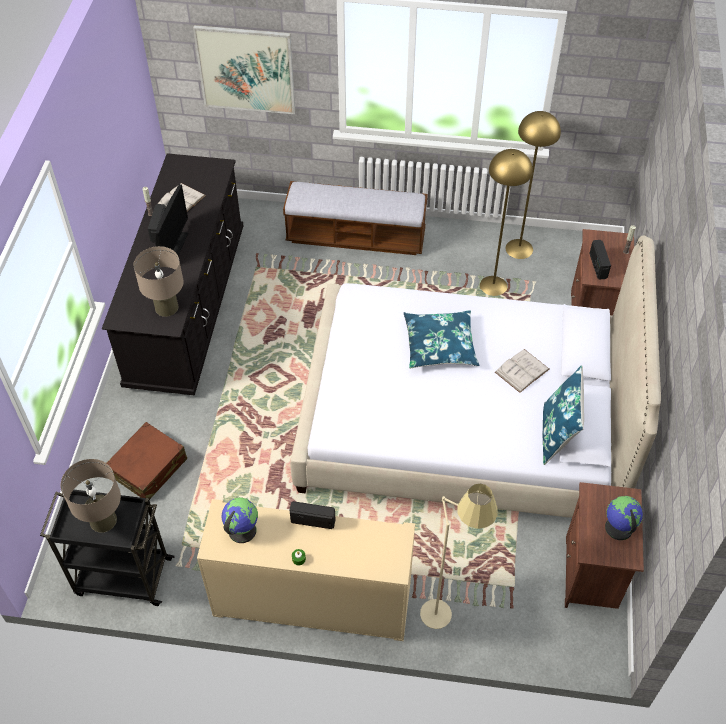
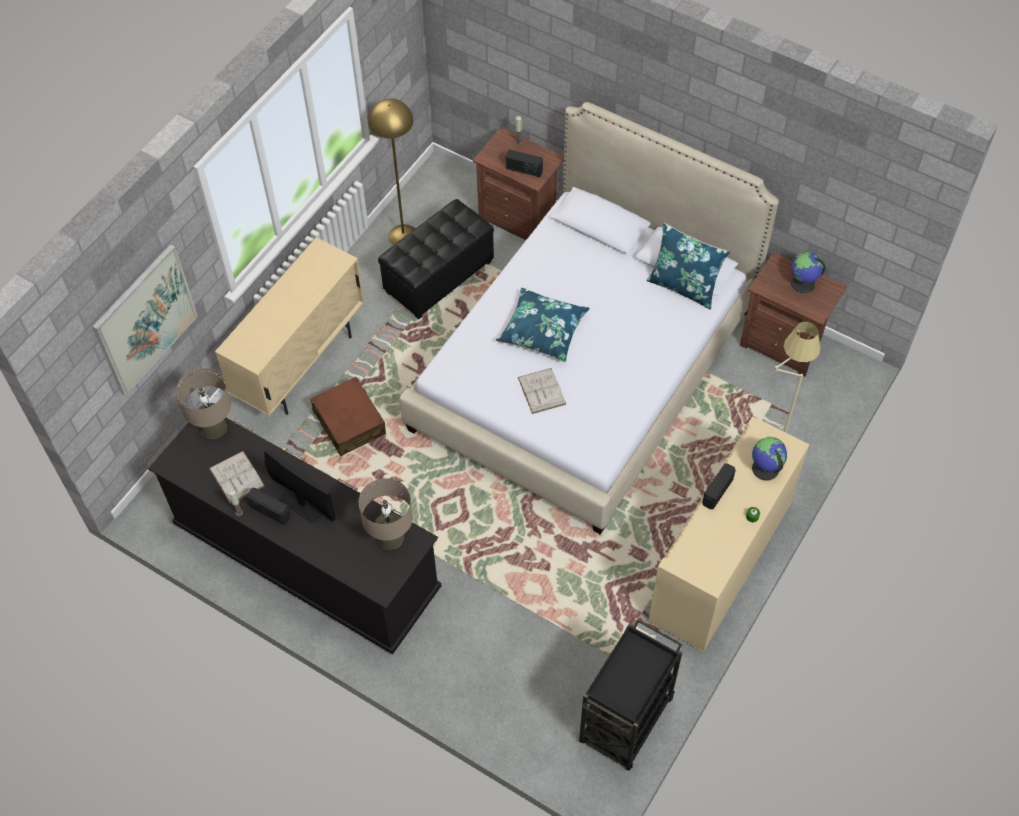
camera: 65 degrees left, 5 degrees up
(103, 520) = (633, 673): beige table lamp -> beige table lamp (214, 428)
(149, 468) = (506, 660): brown suitcase -> brown suitcase (349, 423)
(241, 530) = (703, 552): globe -> globe (765, 469)
(356, 237) = (302, 365): bench -> beige cabinet
(493, 286) = (438, 277): yellow floor lamp -> black ottoman
(522, 370) = (603, 281): white book -> white book (541, 391)

